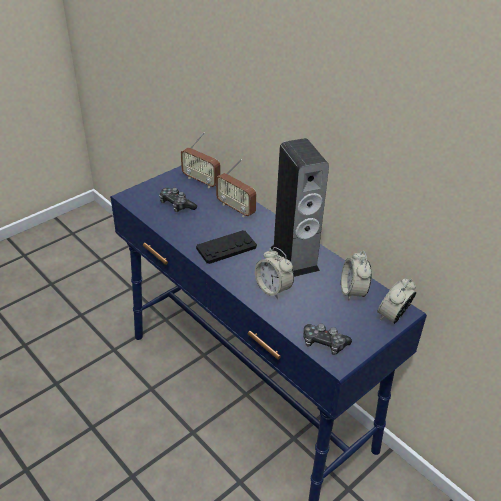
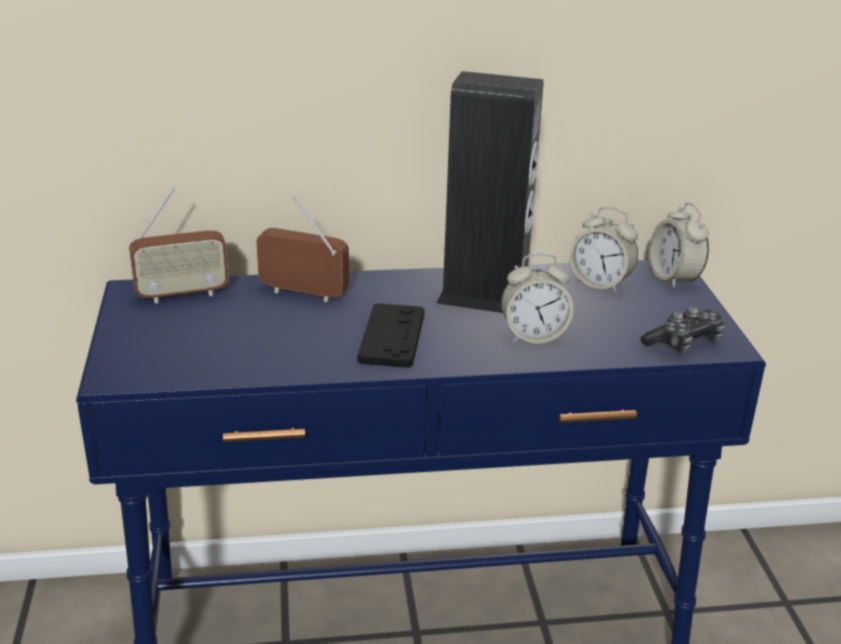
camera: 55 degrees left, 10 degrees down
(176, 205) = (215, 339): game controller -> none
(236, 208) = (303, 294): radio -> radio turned 150 degrees counterclockwise

